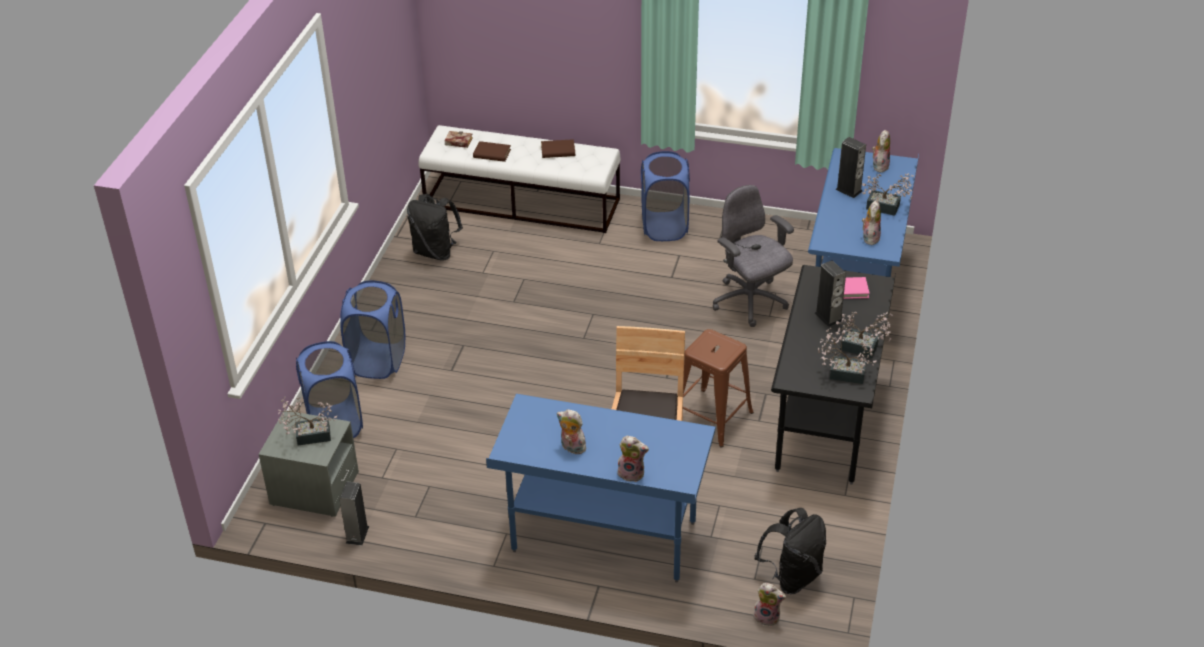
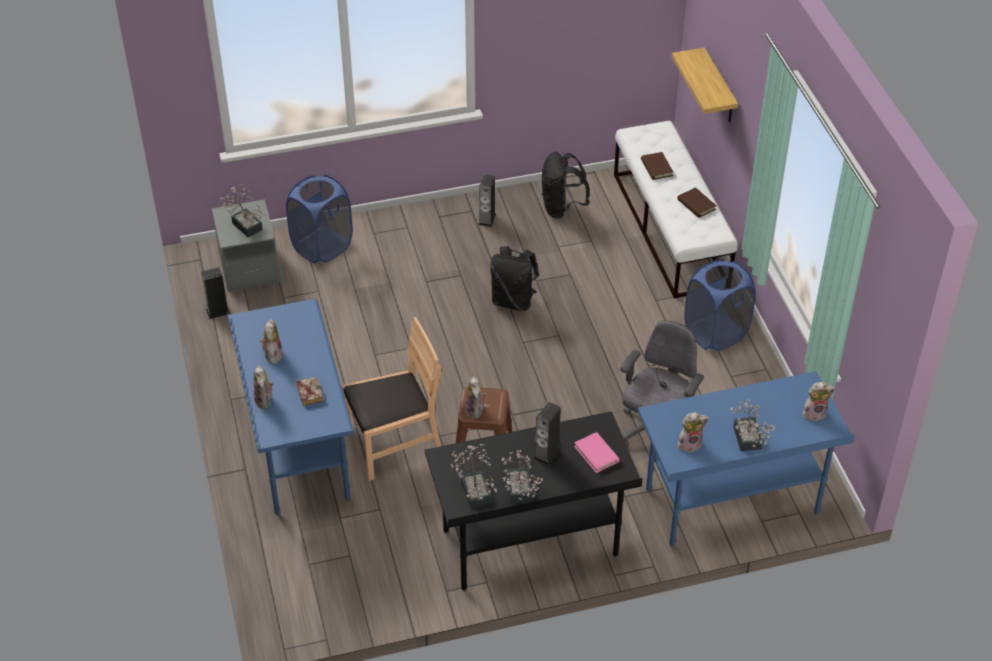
camera: 60 degrees right, 5 degrees up
(378, 361) = (406, 236): blue laundry basket -> none
(457, 142) = (654, 141): book -> book (308, 393)
(521, 38) = (719, 88): none -> shelf
(767, 617) = (271, 588): plush toy -> plush toy (476, 411)
(792, 576) = (326, 588): black backpack -> black backpack (513, 301)
(848, 190) = (753, 404): speaker -> speaker (487, 219)

